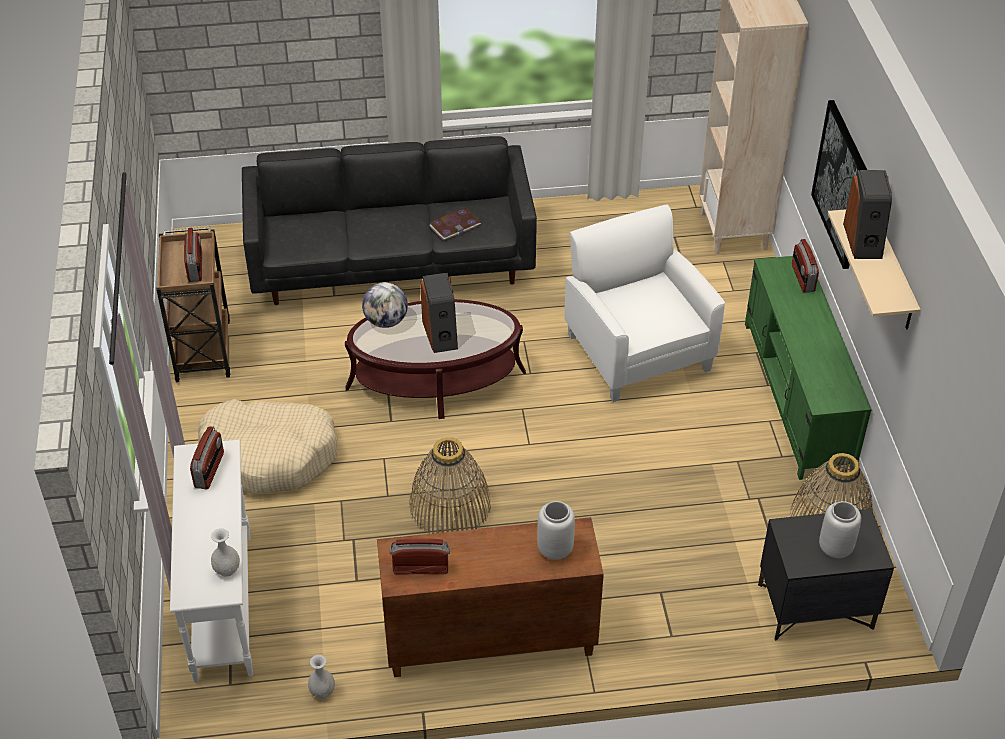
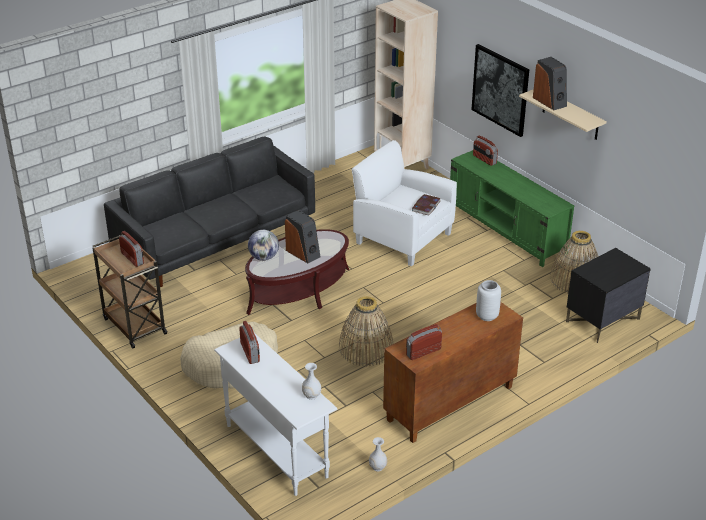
camera: 30 degrees left, 10 degrees down
(455, 226) = (261, 198): book -> book (426, 206)
(835, 549) = (615, 270): grey vase -> none

